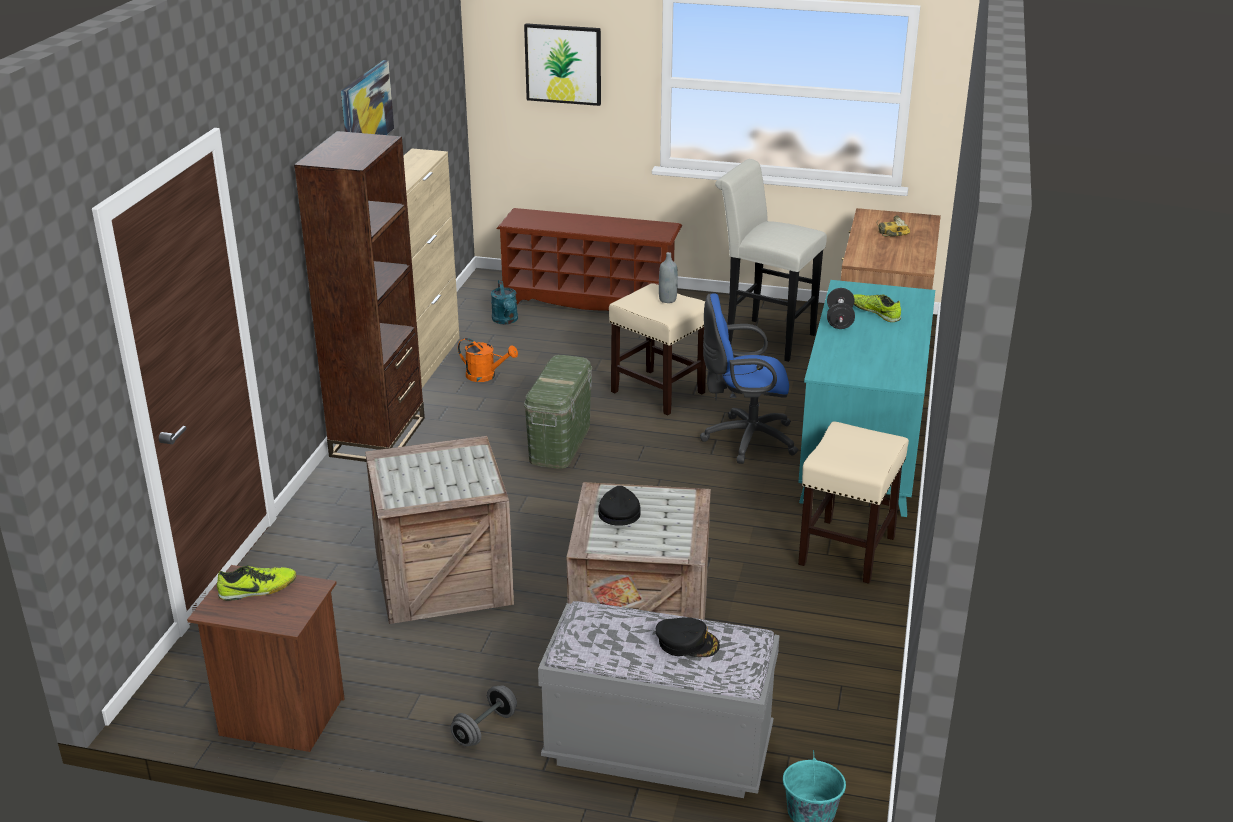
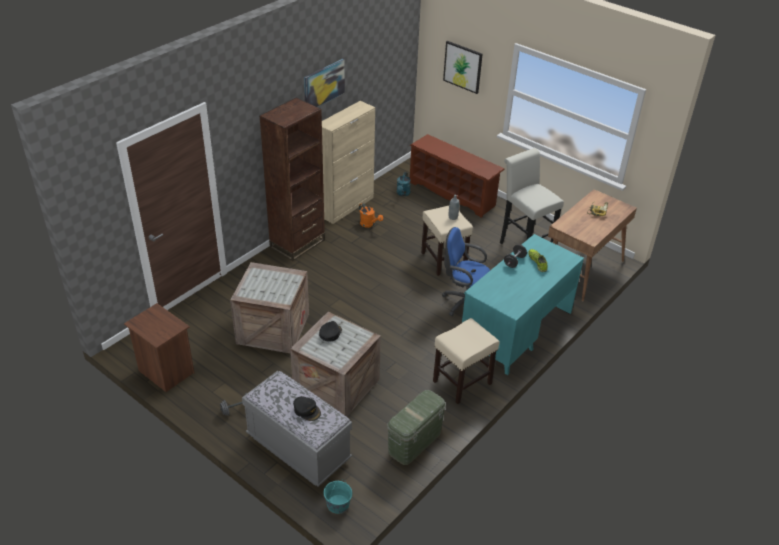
camera: 25 degrees right, 10 degrees up
(258, 590) = (157, 319): shoe -> none
(560, 443) = (375, 274): green storage box -> green storage box (414, 442)

